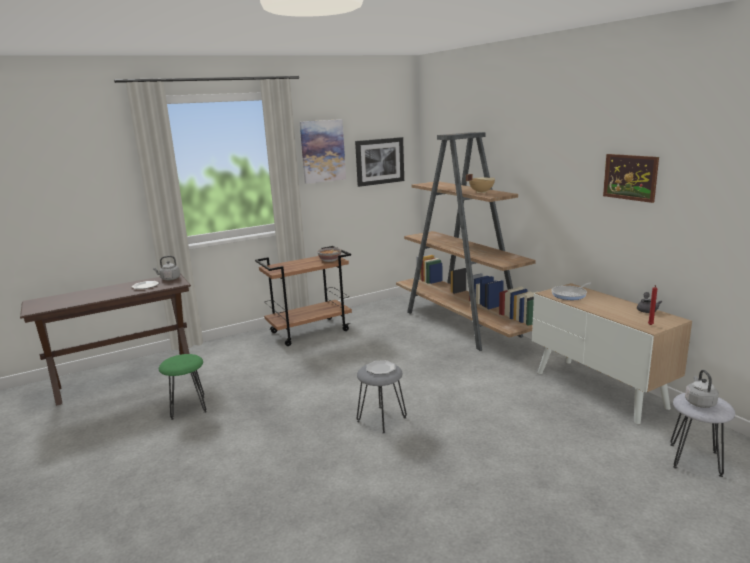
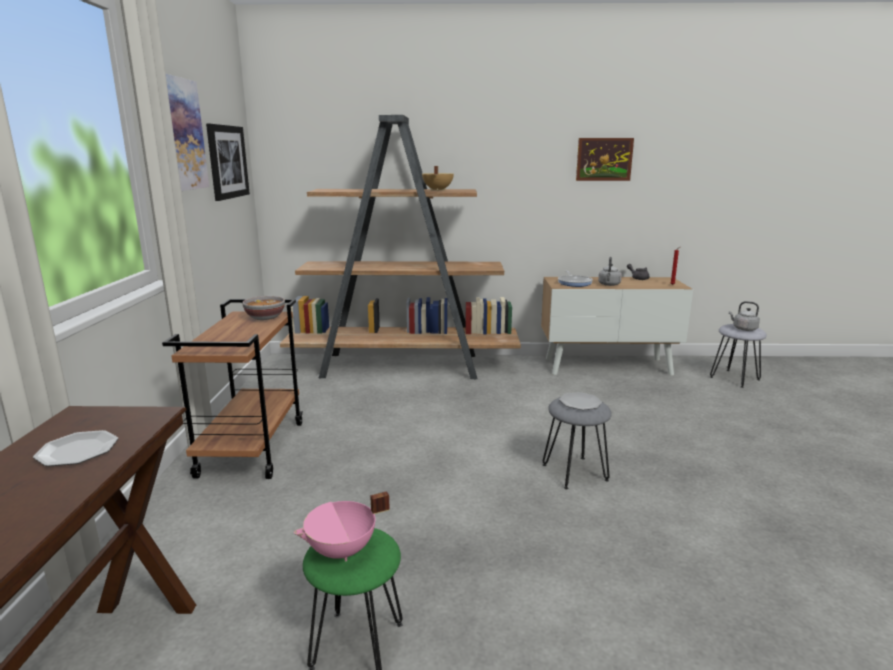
camera: 60 degrees left, 0 degrees up
(169, 279) = (90, 420): grey kettle -> grey kettle (609, 285)
(177, 359) = (342, 551): none -> pink cooking pot

